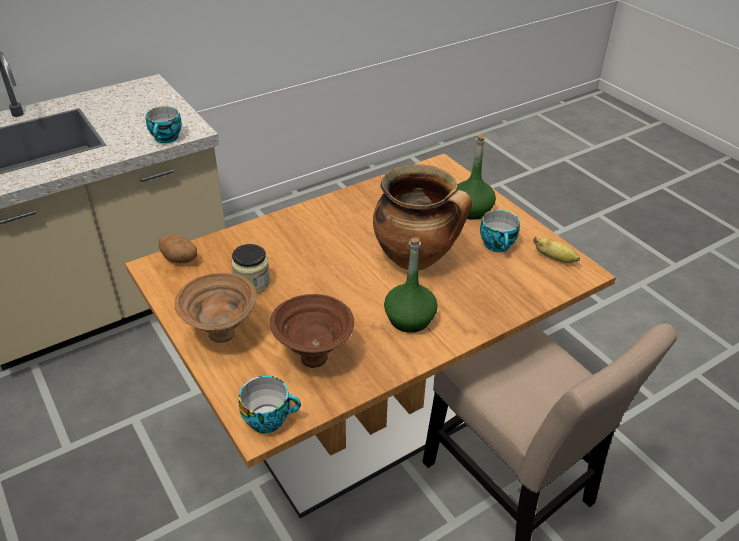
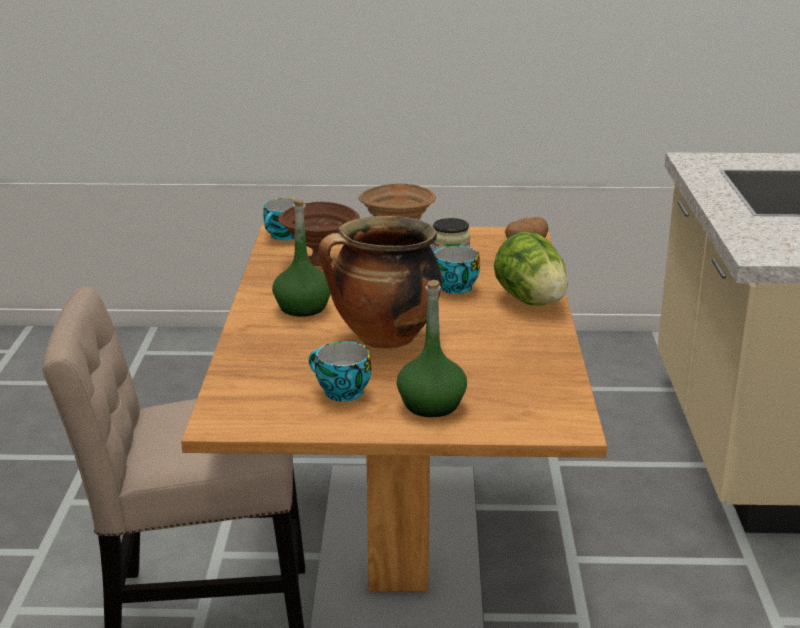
camera: 125 degrees right, 15 degrees down
(167, 138) = (745, 240): cup -> cup (453, 287)
(294, 223) = (530, 300): none -> lettuce
(555, 259) = (266, 416): banana -> none

